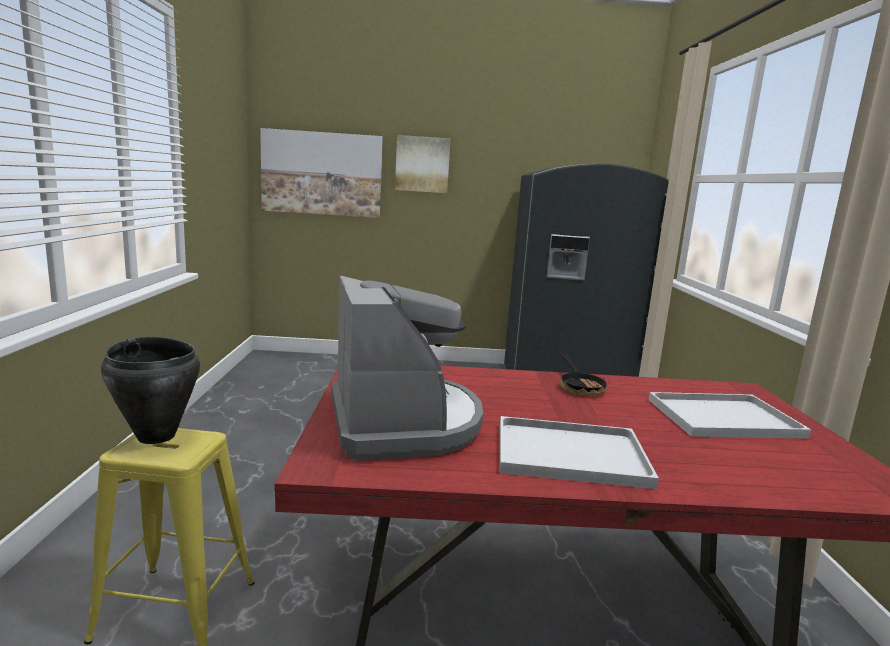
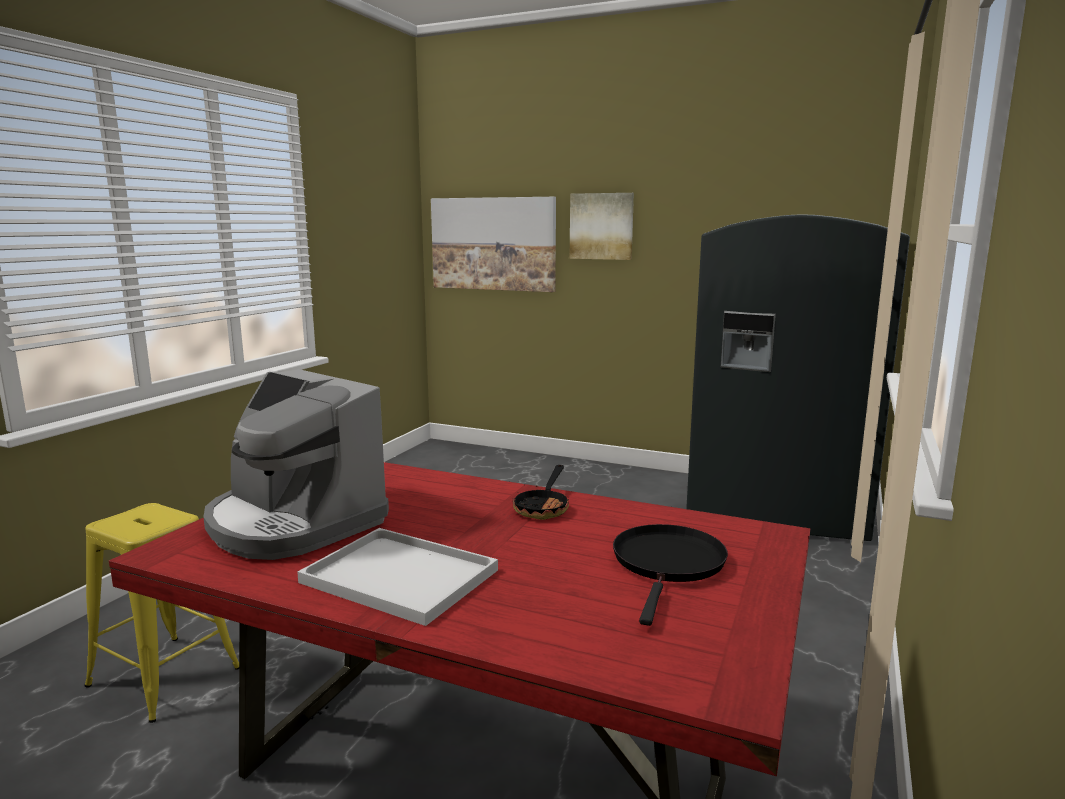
camera: 25 degrees right, 0 degrees up
(157, 436) = (145, 512): black cooking pot -> none
(403, 422) = (293, 523): coffee machine -> coffee machine turned 120 degrees clockwise
(725, 417) = (668, 564): white tray -> black frying pan

